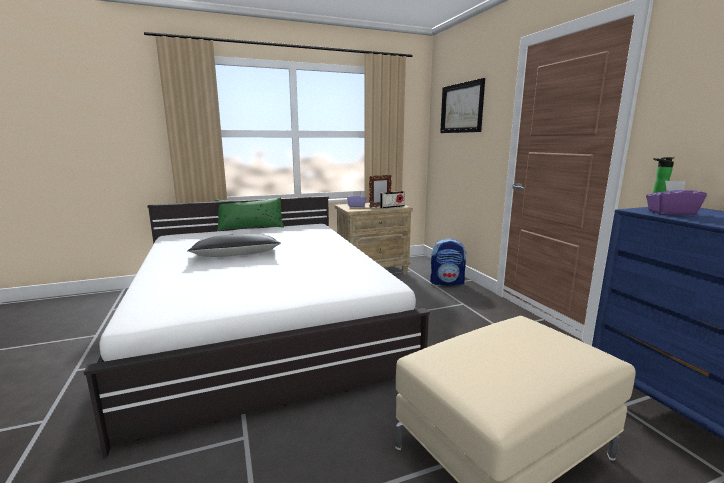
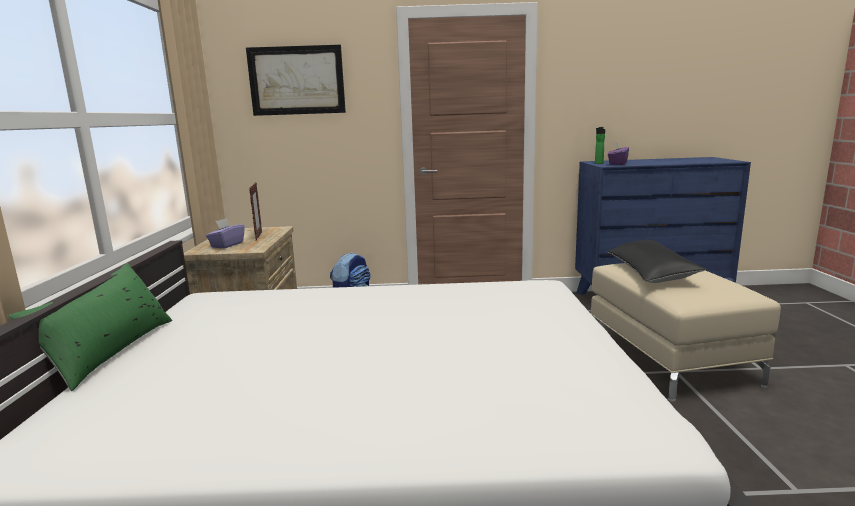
camera: 70 degrees left, 0 degrees up
(236, 255) = (344, 362): black pillow -> black pillow (650, 272)
(392, 207) = (272, 232): radio -> none

